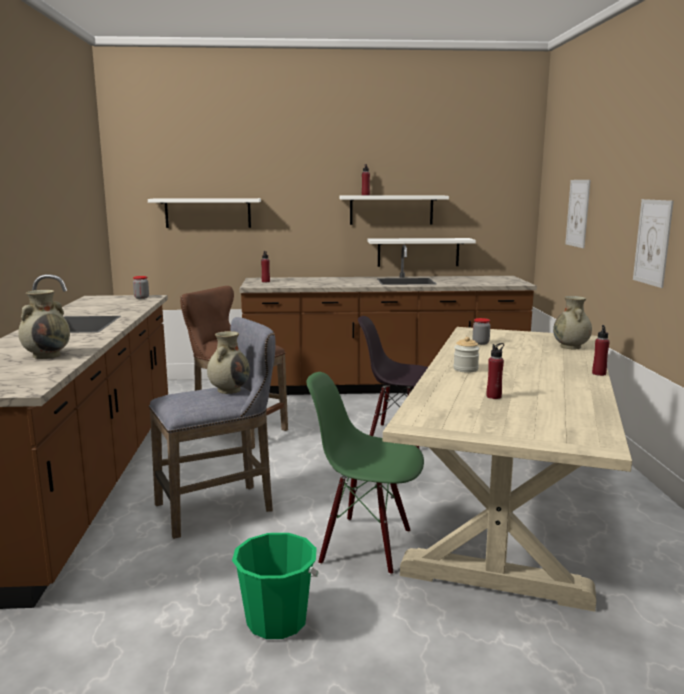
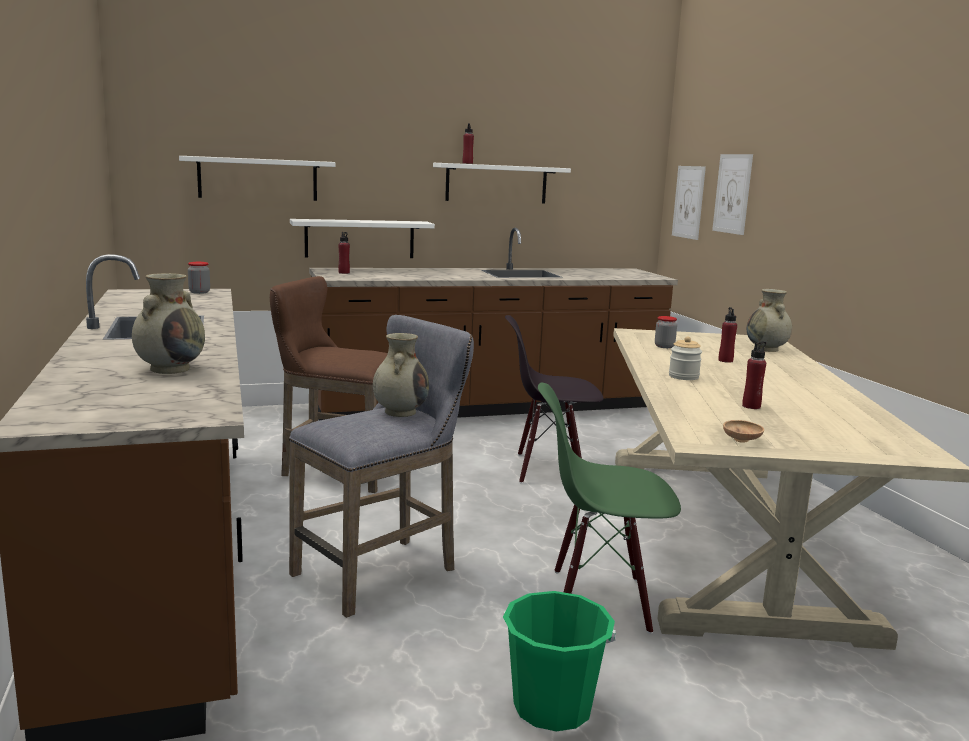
camera: 15 degrees left, 0 degrees up
(418, 252) = (527, 238): white shelf -> white shelf (360, 239)
(450, 424) = (741, 440): none -> brown bowl
(599, 373) = (830, 377): red bottle -> red bottle (725, 360)
(652, 242) = (855, 227): picture -> picture (688, 202)

